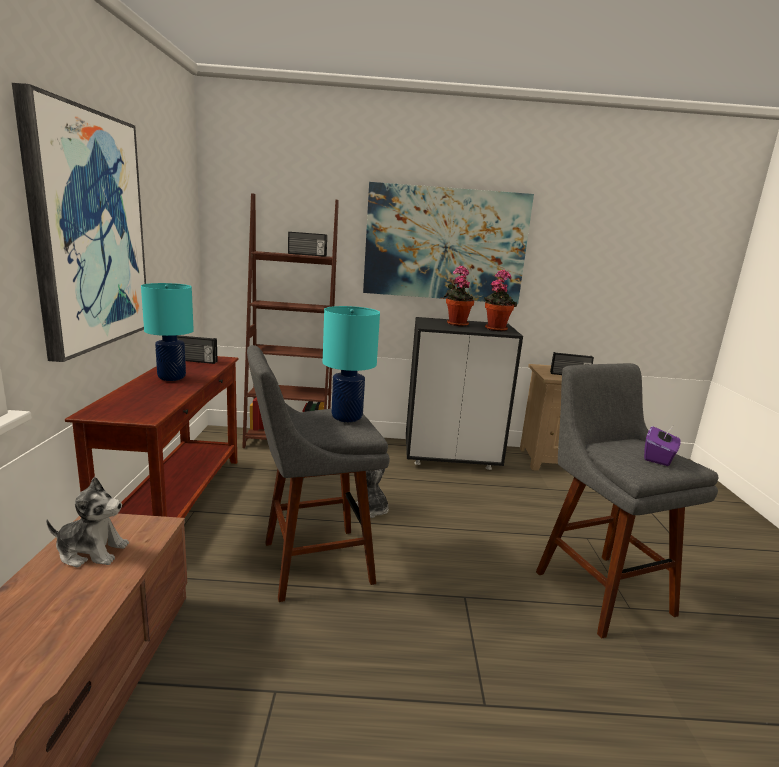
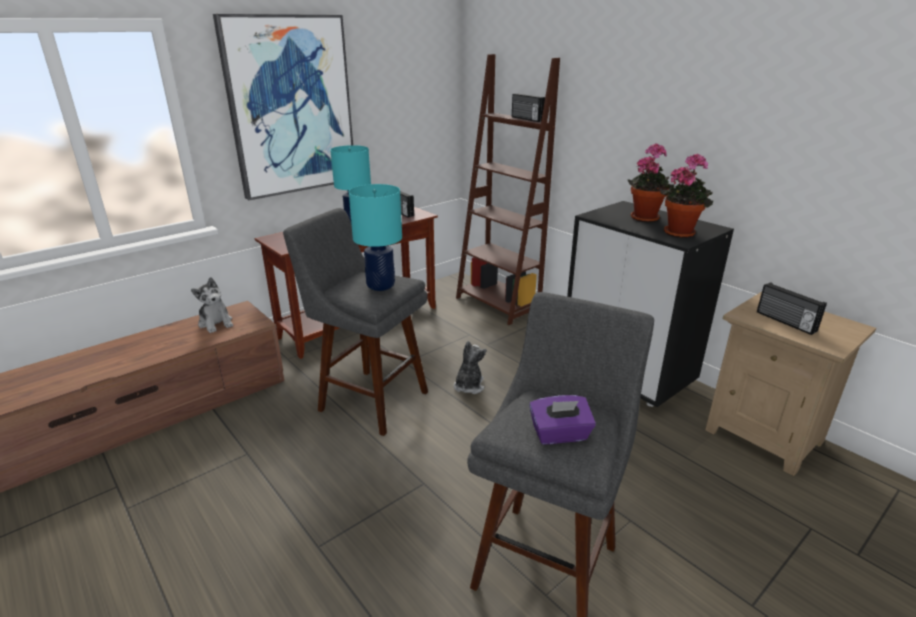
camera: 50 degrees right, 10 degrees up
(445, 244) = (668, 112): picture -> none

